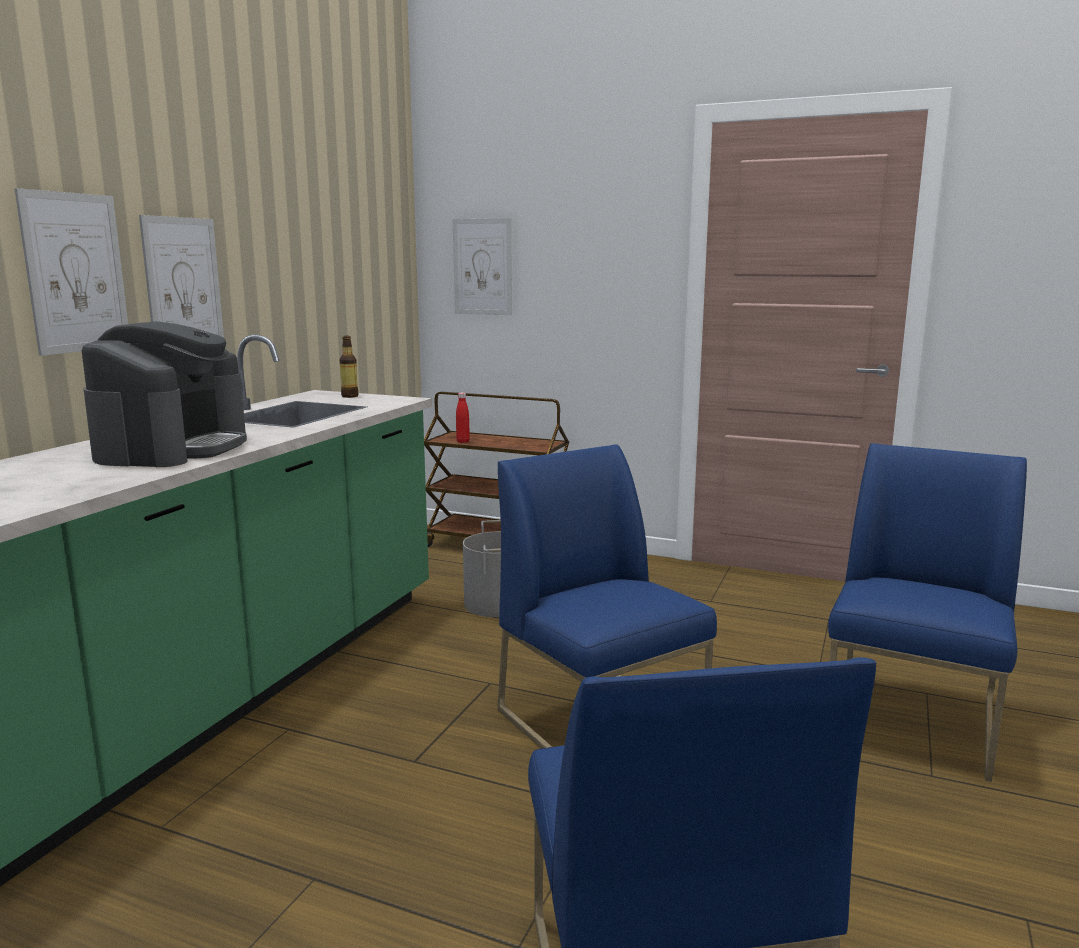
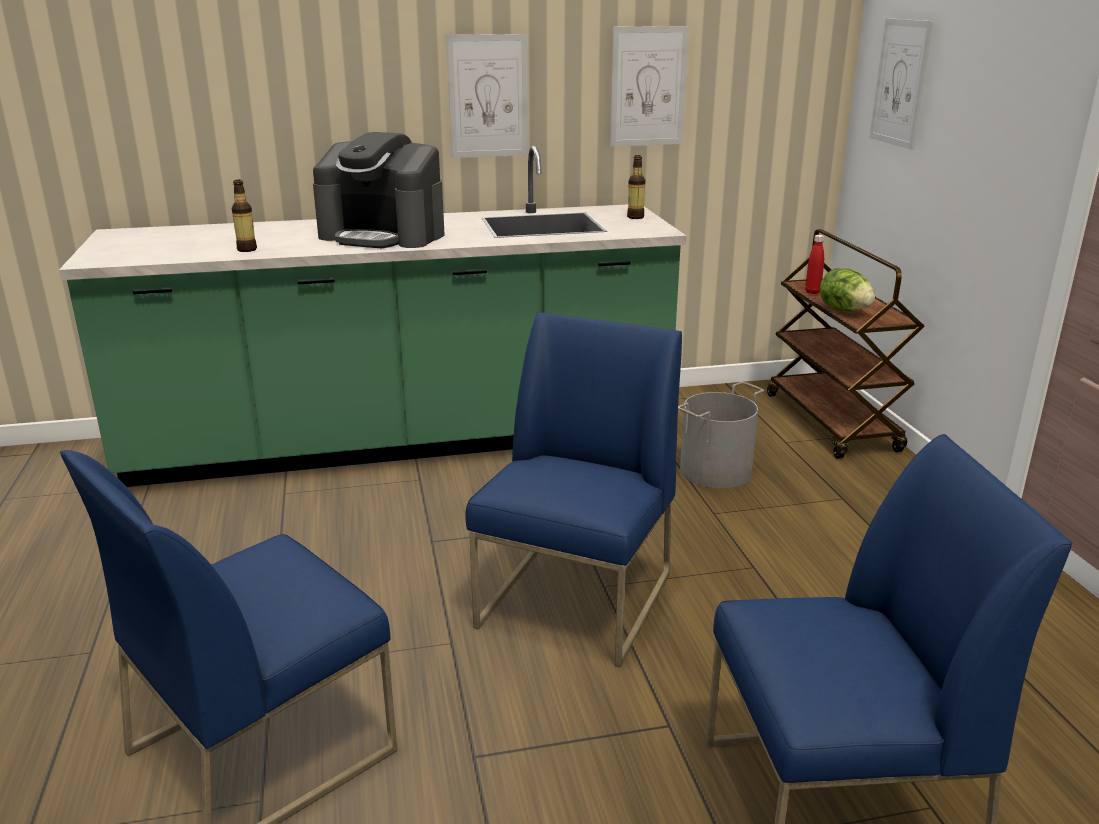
camera: 55 degrees right, 10 degrees up
(50, 493) = (247, 249): none -> bottle
(76, 273) = (381, 85): picture -> picture (648, 87)
(174, 448) = (383, 235): coffee machine -> coffee machine turned 45 degrees clockwise
(510, 445) = (844, 310): none -> lettuce

